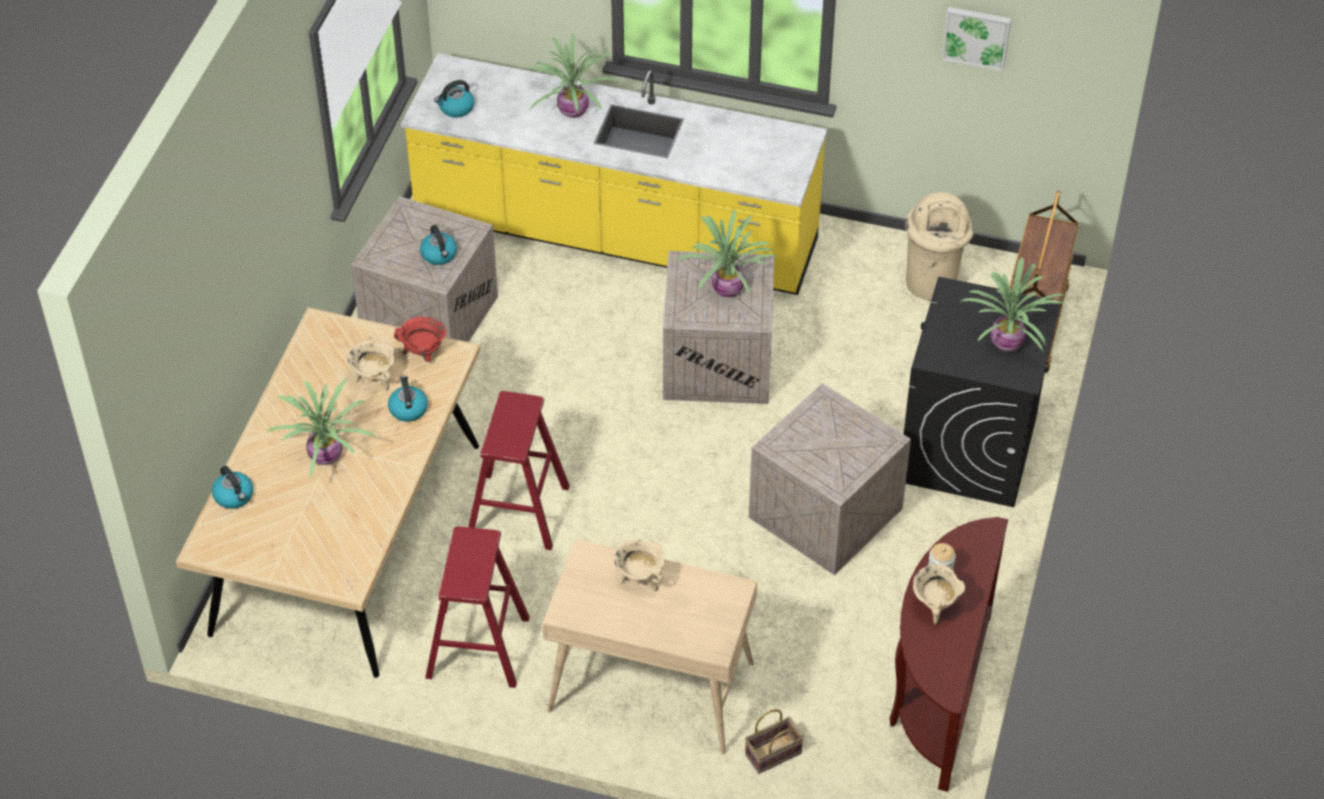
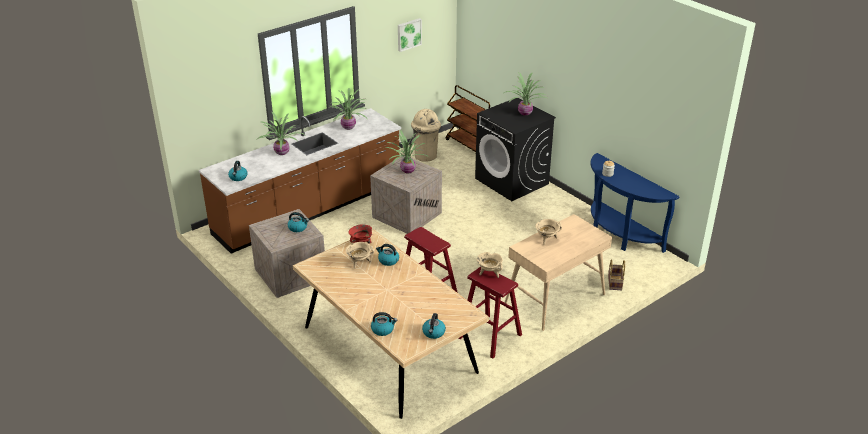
camera: 55 degrees left, 15 degrees down
(270, 559) = (433, 333): none -> kettle
(324, 458) = (390, 294): potted plant -> potted plant (348, 127)
(615, 233) = (309, 210): yellow counter -> brown counter
(825, 515) = (510, 223): crate -> none
(935, 606) = (624, 181): beige cooking pot -> beige cooking pot (489, 273)
(938, 694) = (619, 234): brown console table -> blue console table

